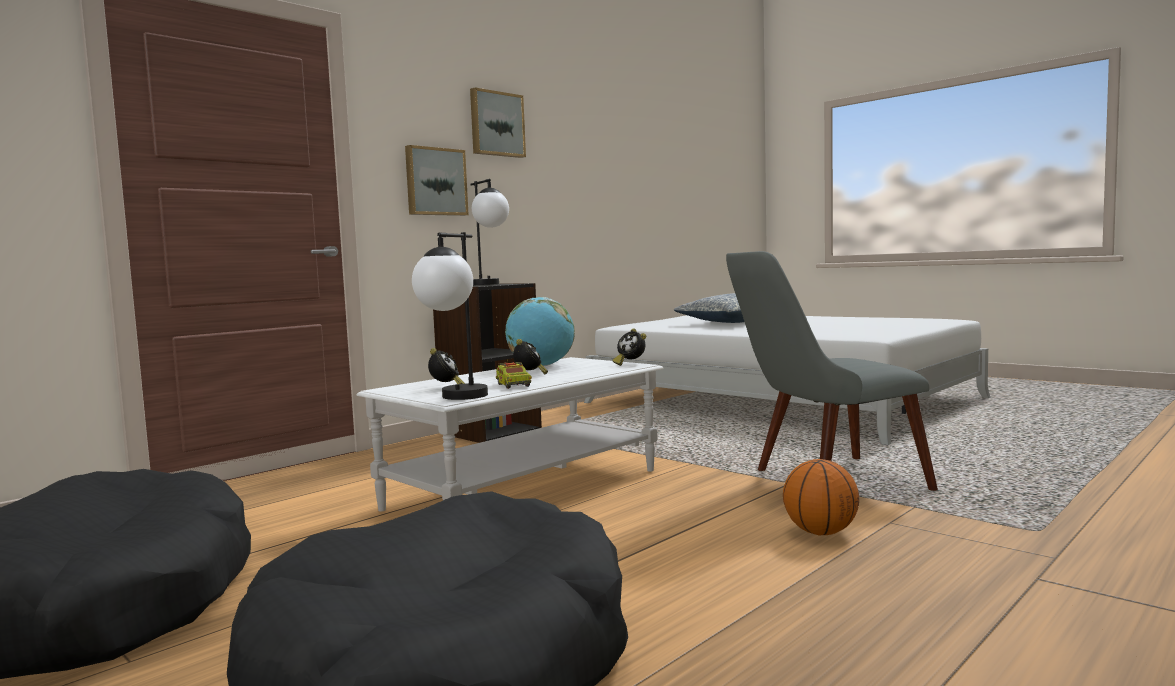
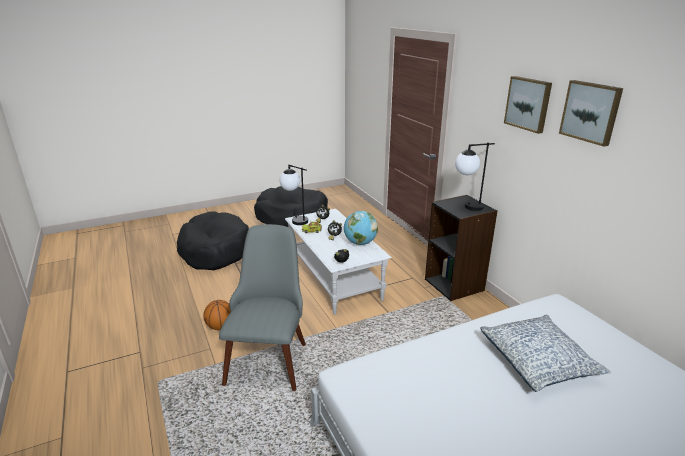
camera: 110 degrees right, 20 degrees up
(435, 182) = (482, 135): picture -> picture (591, 112)

